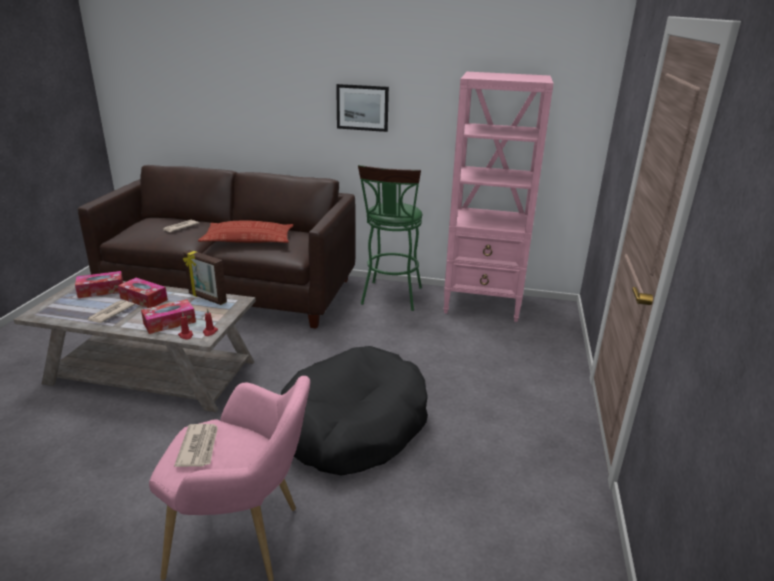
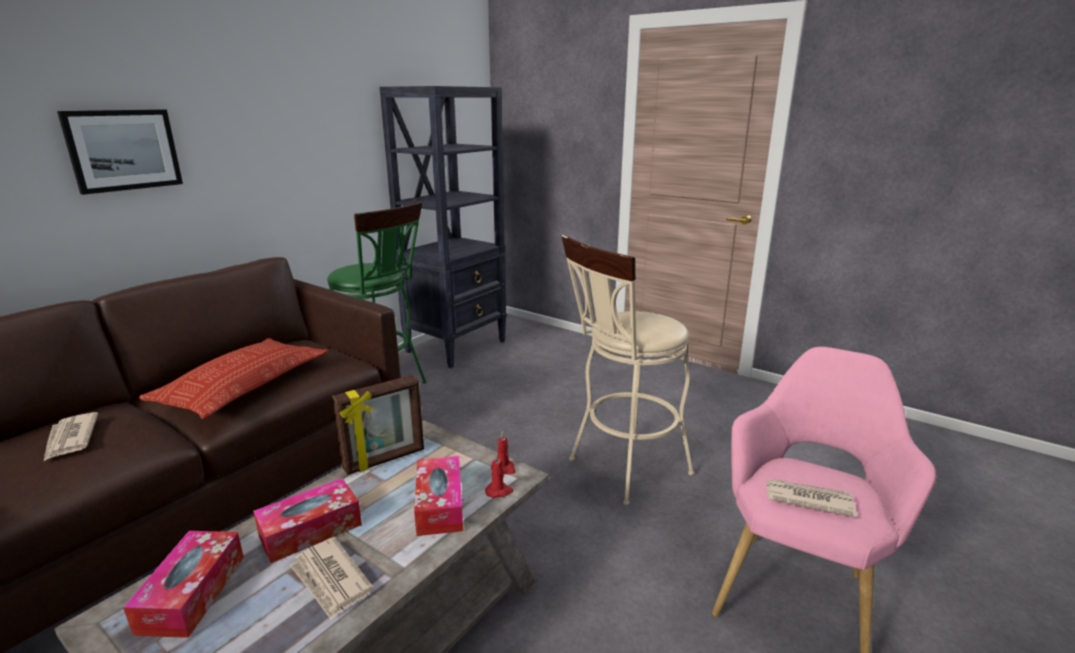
camera: 65 degrees left, 5 degrees down
(354, 425) = (622, 470): black dog bed -> beige stool
(362, 107) = (264, 146): picture -> picture (123, 150)
(483, 304) = (457, 346): pink bookcase -> black bookcase

